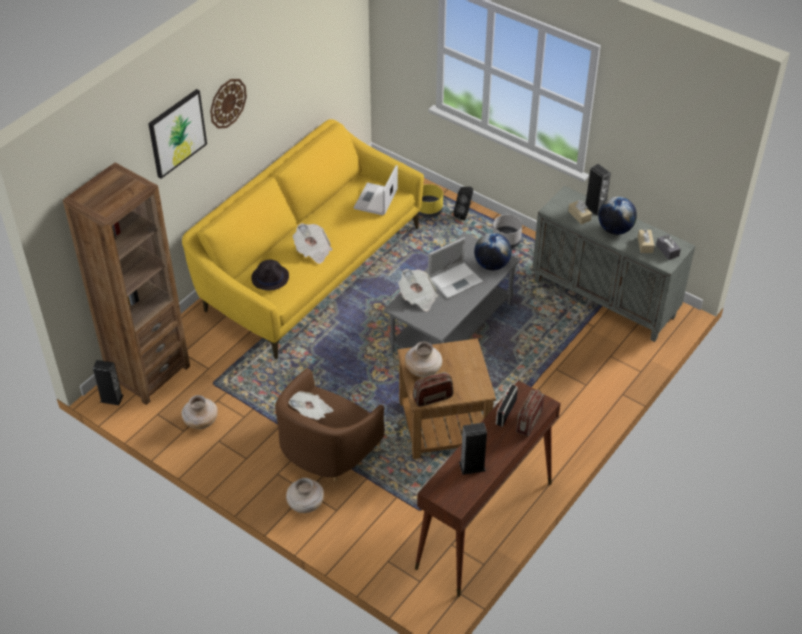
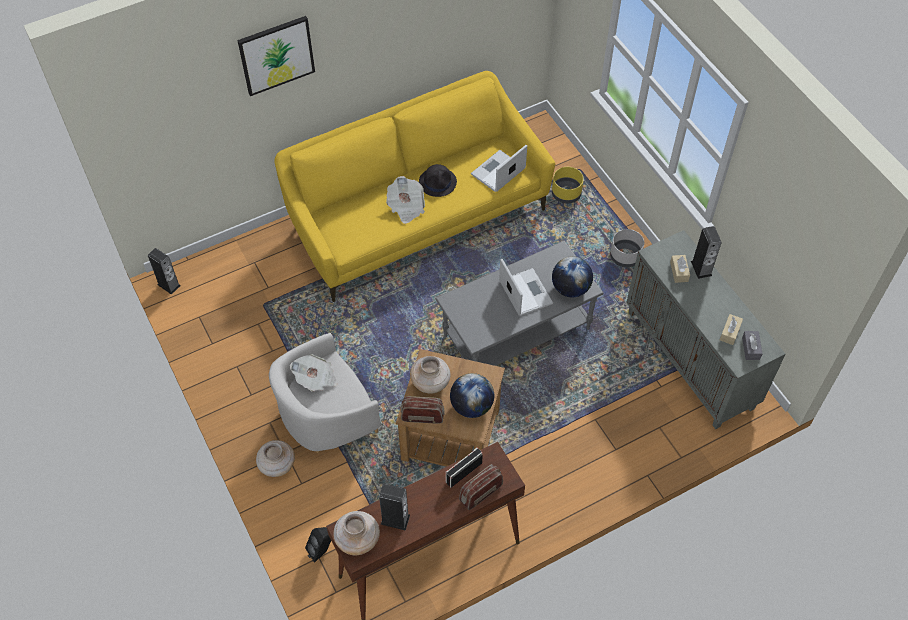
camera: 25 degrees right, 10 degrees up
(149, 373) = (214, 271): brown bookcase -> none
(201, 422) = (232, 340): beige vase -> beige vase (357, 540)
(227, 103) = (348, 35): wall clock -> none
(270, 277) = (350, 221): black hat -> black hat (438, 182)
(327, 450) = (327, 417): brown armchair -> white armchair
(418, 297) = (476, 297): newspaper -> none
(456, 280) = (525, 291): laptop -> laptop turned 105 degrees counterclockwise
(464, 214) = (599, 211): black speaker -> black speaker (322, 550)
(615, 229) = (708, 302): globe -> globe (471, 406)

